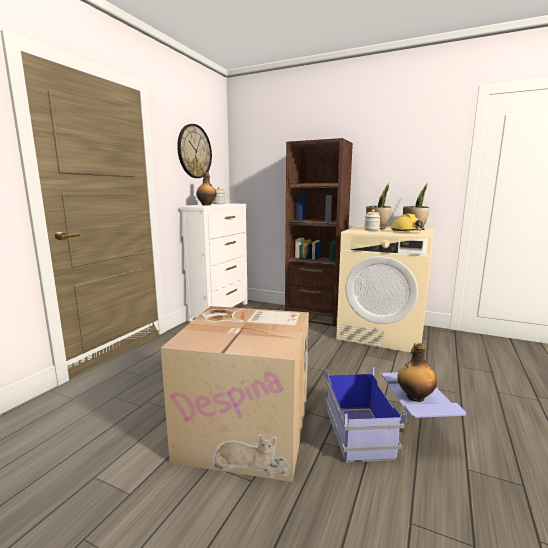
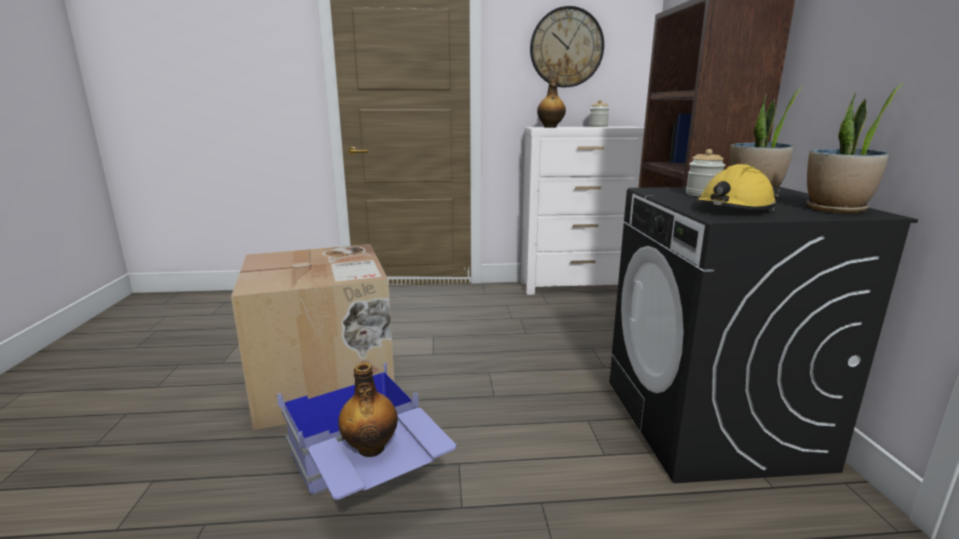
camera: 60 degrees right, 5 degrees up
(382, 333) = (710, 422): beige washing machine -> black washing machine

